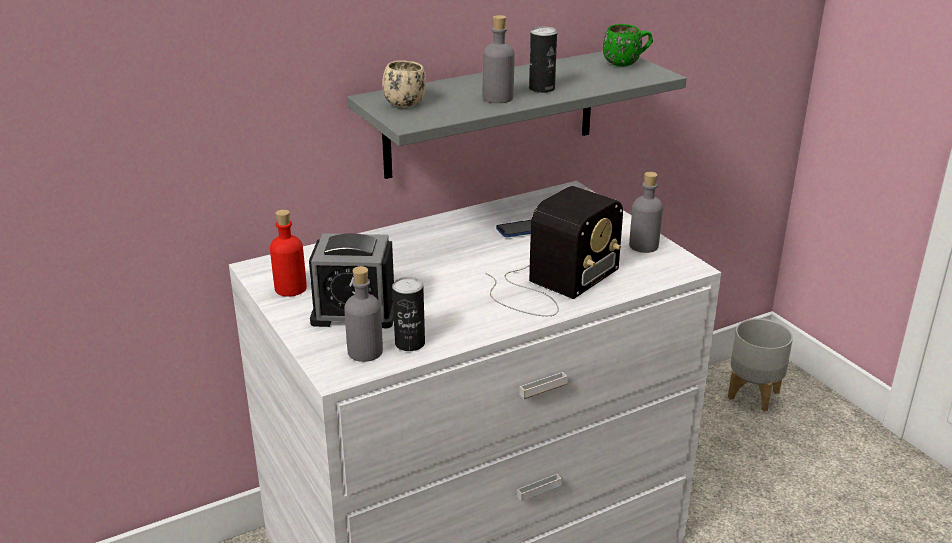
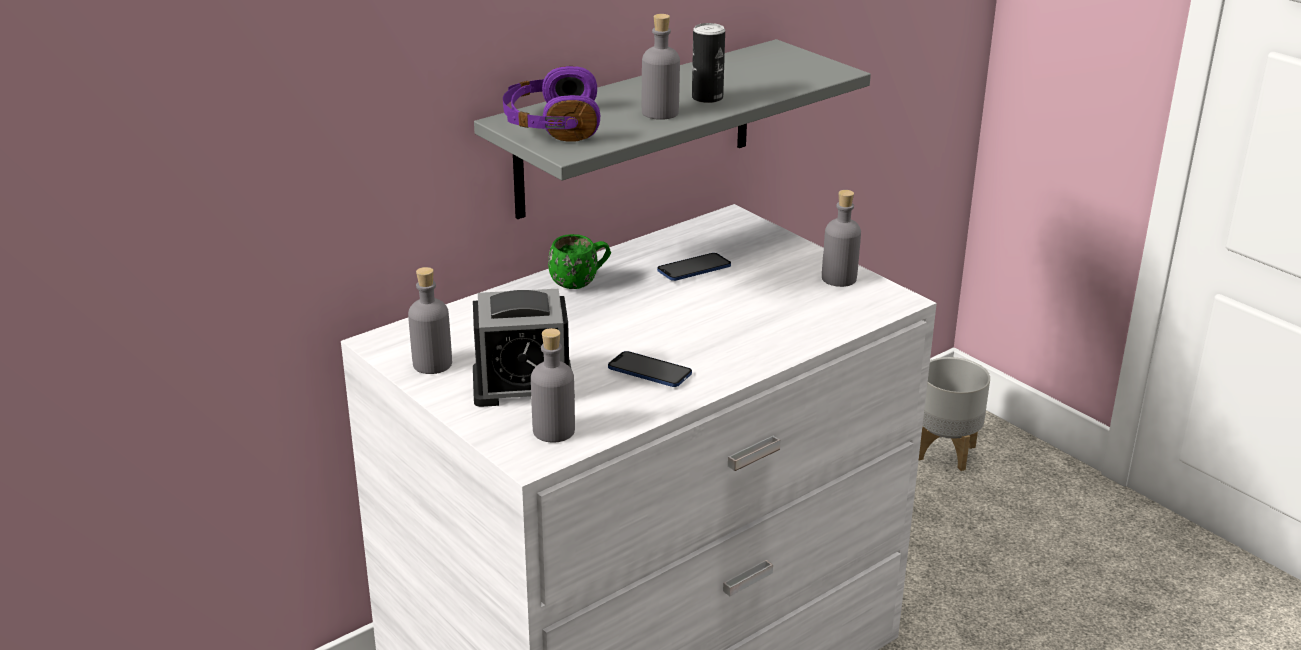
camera: 10 degrees left, 0 degrees up
(290, 288) = (432, 364): red bottle -> grey bottle
(406, 102) = (551, 124): beige mug -> purple headphones
(410, 343) = (603, 416): can -> none
(461, 309) = (649, 371): none -> phone
(551, 284) = (745, 333): radio -> none
(626, 63) = (794, 59): green mug -> green mug (580, 282)

